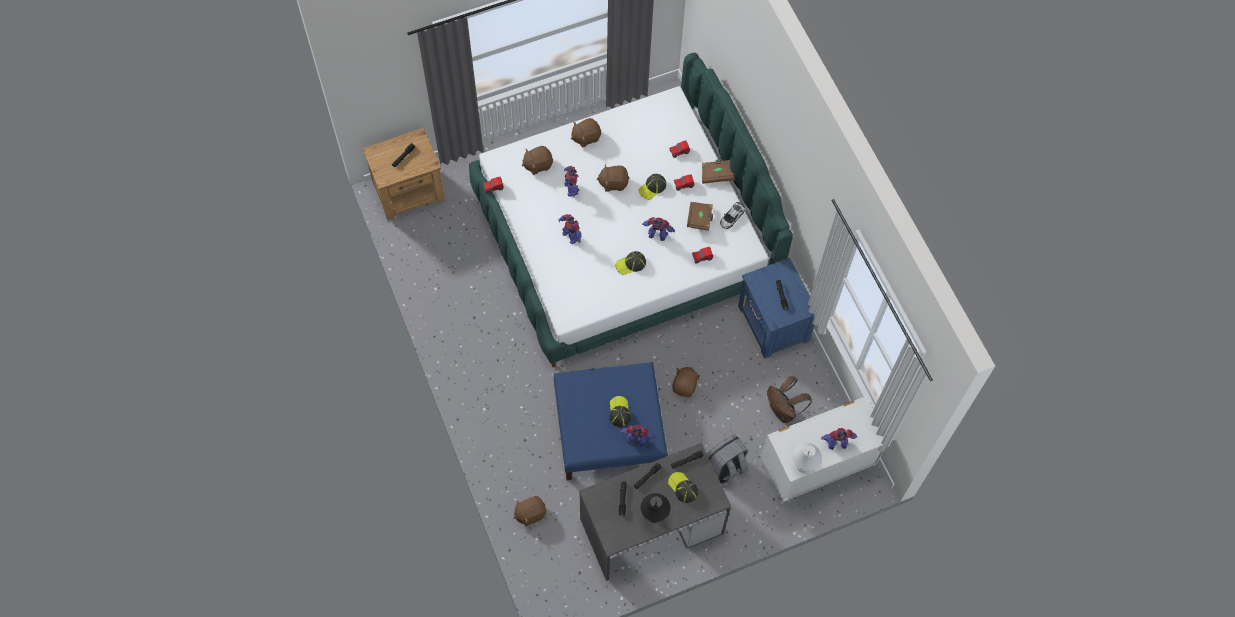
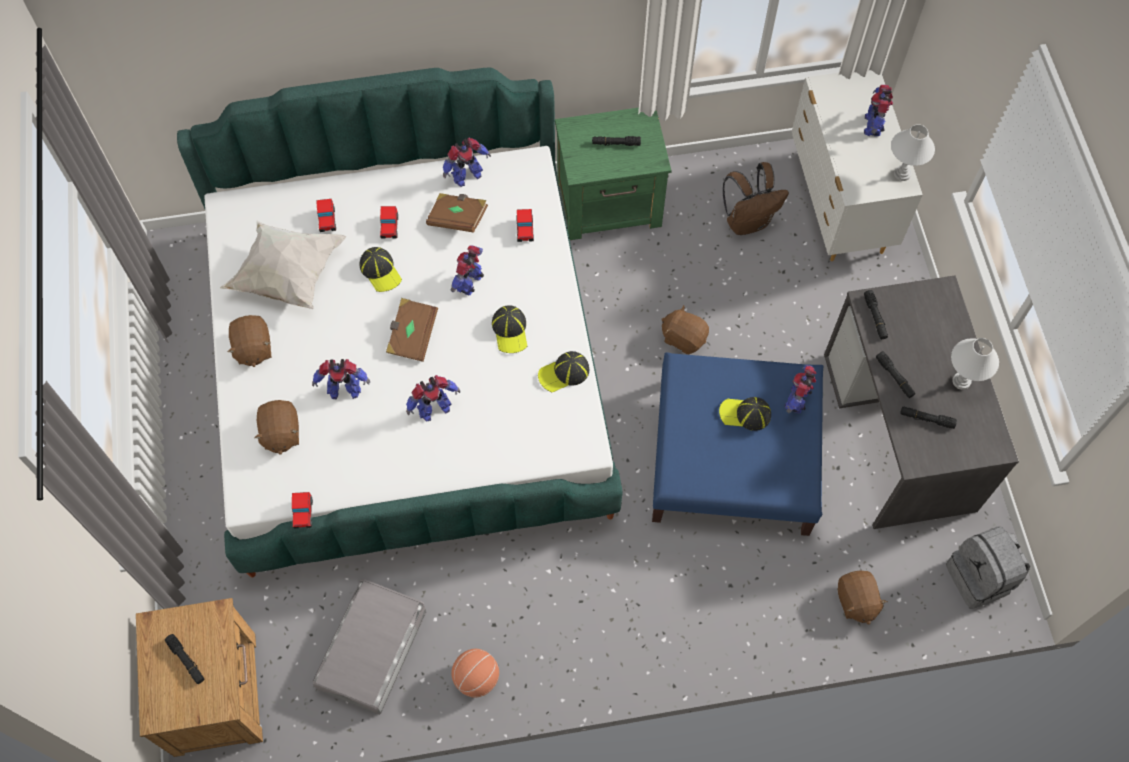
camera: 75 degrees left, 0 degrees up
(442, 315) = (476, 678): none -> basketball
(447, 259) = (372, 649): none -> grey storage box
(613, 183) = (353, 325): brown plush toy -> none
(636, 141) = (287, 275): none -> white pillow
(654, 517) = (961, 381): black table lamp -> white table lamp
(683, 488) = (918, 332): cap -> cap (564, 373)
(717, 174) = (386, 177): brown book -> brown book (412, 335)
(725, 467) = (821, 314): grey backpack -> grey backpack (980, 577)
(731, 217) = (466, 176): toy car -> toy robot
(772, 324) = (610, 203): blue nightstand -> green nightstand

